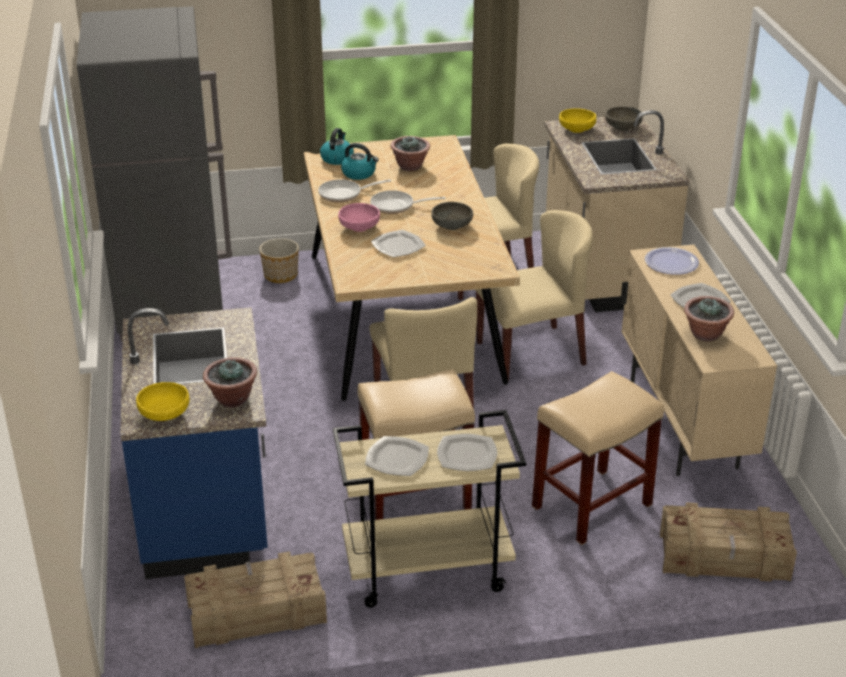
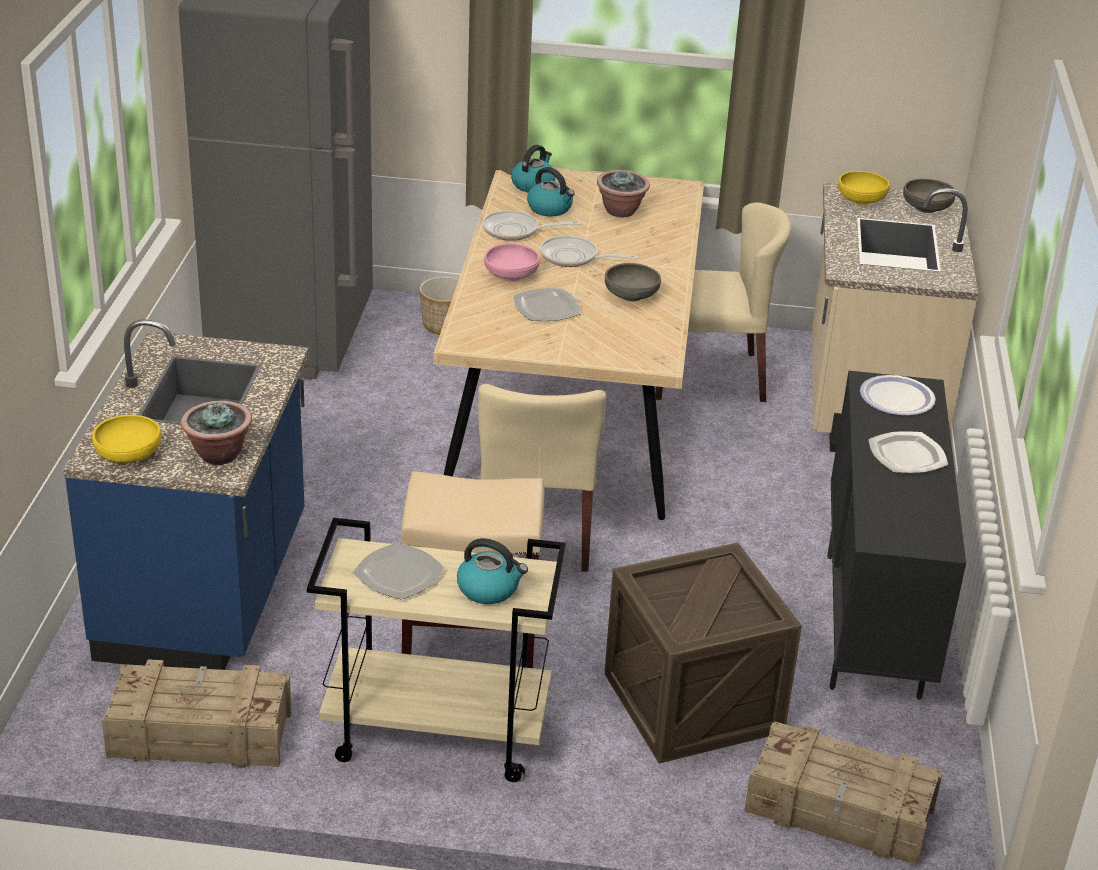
camera: 15 degrees right, 0 degrees up
(466, 454) = (489, 589): plate -> kettle
(531, 353) = (716, 486): beige chair -> none
(591, 506) = (693, 702): beige stool -> crate
(682, 426) = (872, 625): beige cabinet -> black cabinet
(705, 335) = (888, 502): potted plant -> none

